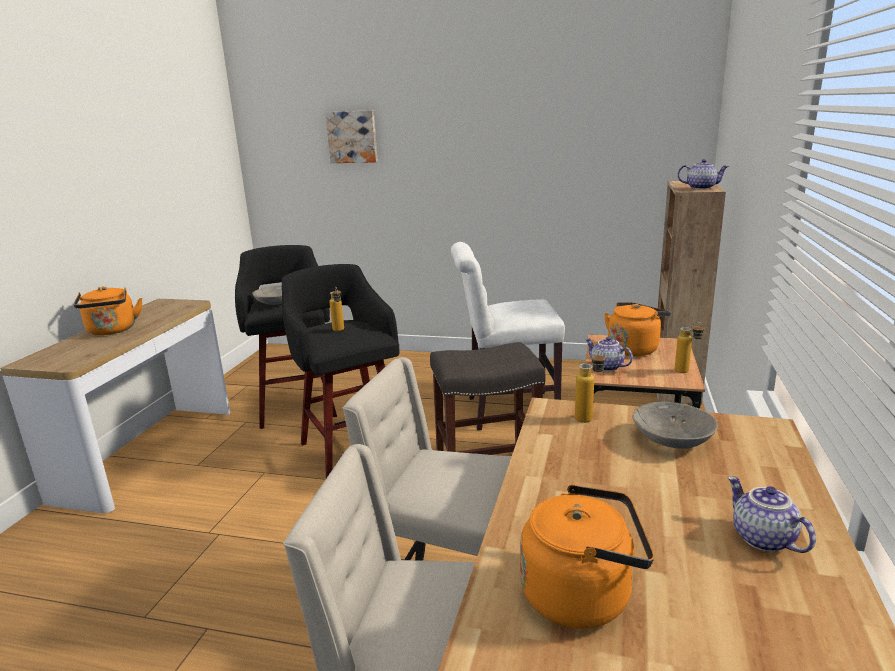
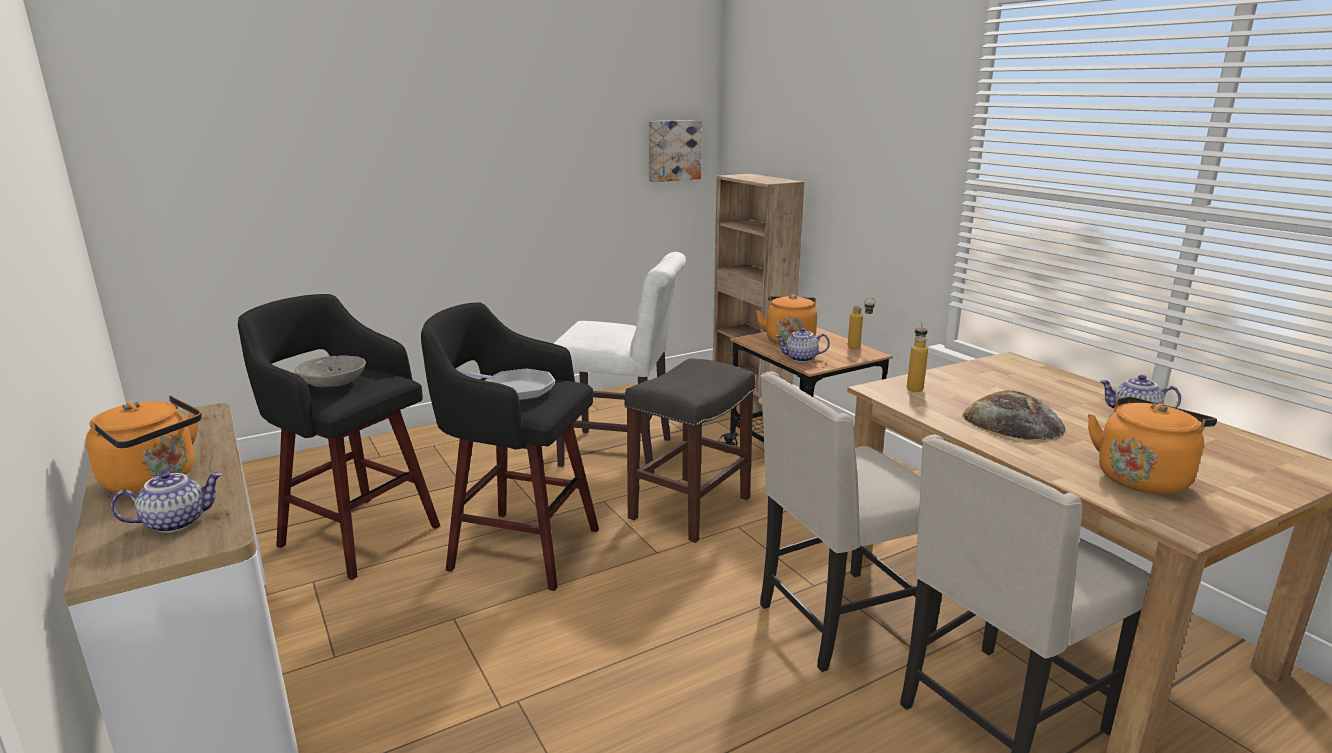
camera: 45 degrees left, 0 degrees up
(339, 331) = (516, 389): bottle -> frying pan
(352, 137) = (300, 130): picture -> picture (673, 150)
(506, 411) = (623, 453): white chair -> white chair turned 120 degrees counterclockwise
(597, 482) = (1012, 421): none -> bread
(673, 440) = (988, 383): grey bowl -> none
(701, 188) = (773, 179): teapot -> teapot (176, 522)

